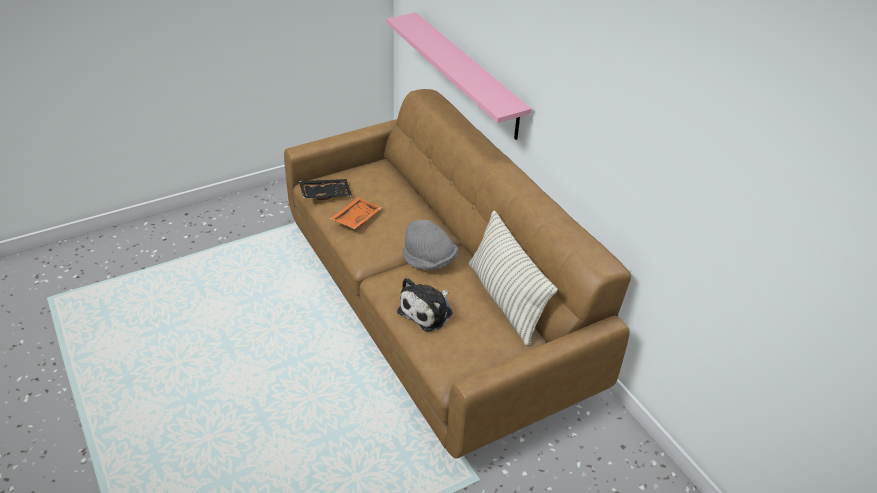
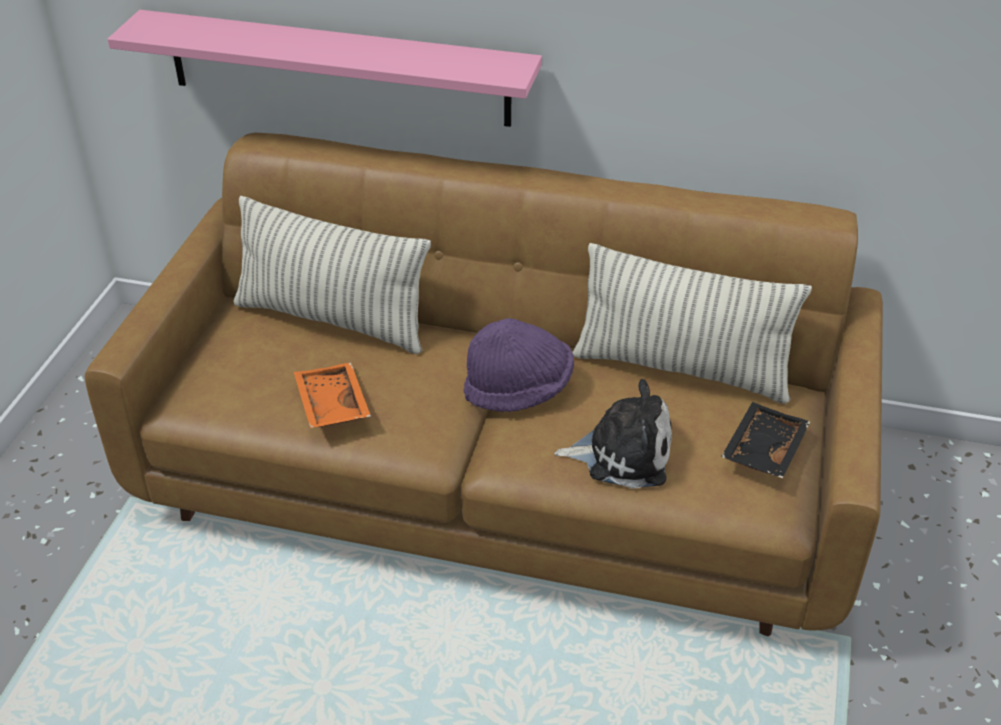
camera: 45 degrees left, 0 degrees up
(325, 193) = (226, 402): black tray -> black tray (762, 449)
(403, 189) = (332, 320): none -> pillow
(428, 311) = (622, 454): plush toy -> plush toy turned 75 degrees counterclockwise
(429, 261) = (518, 390): grey hat -> purple hat

